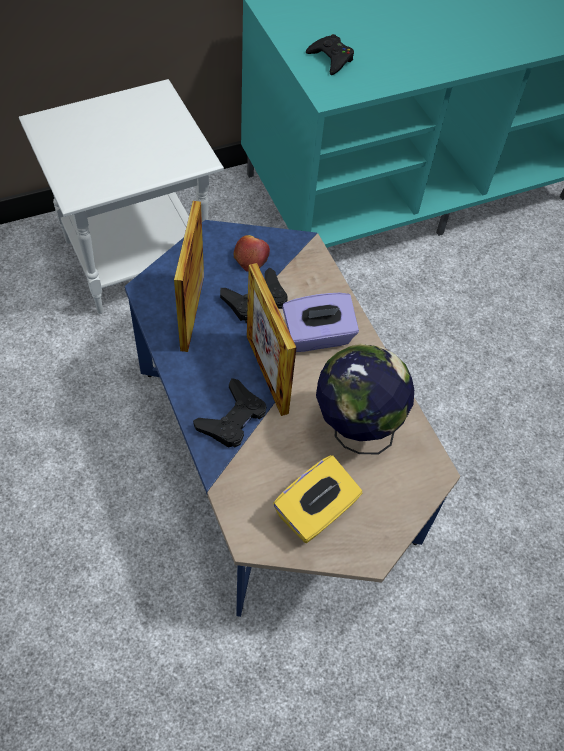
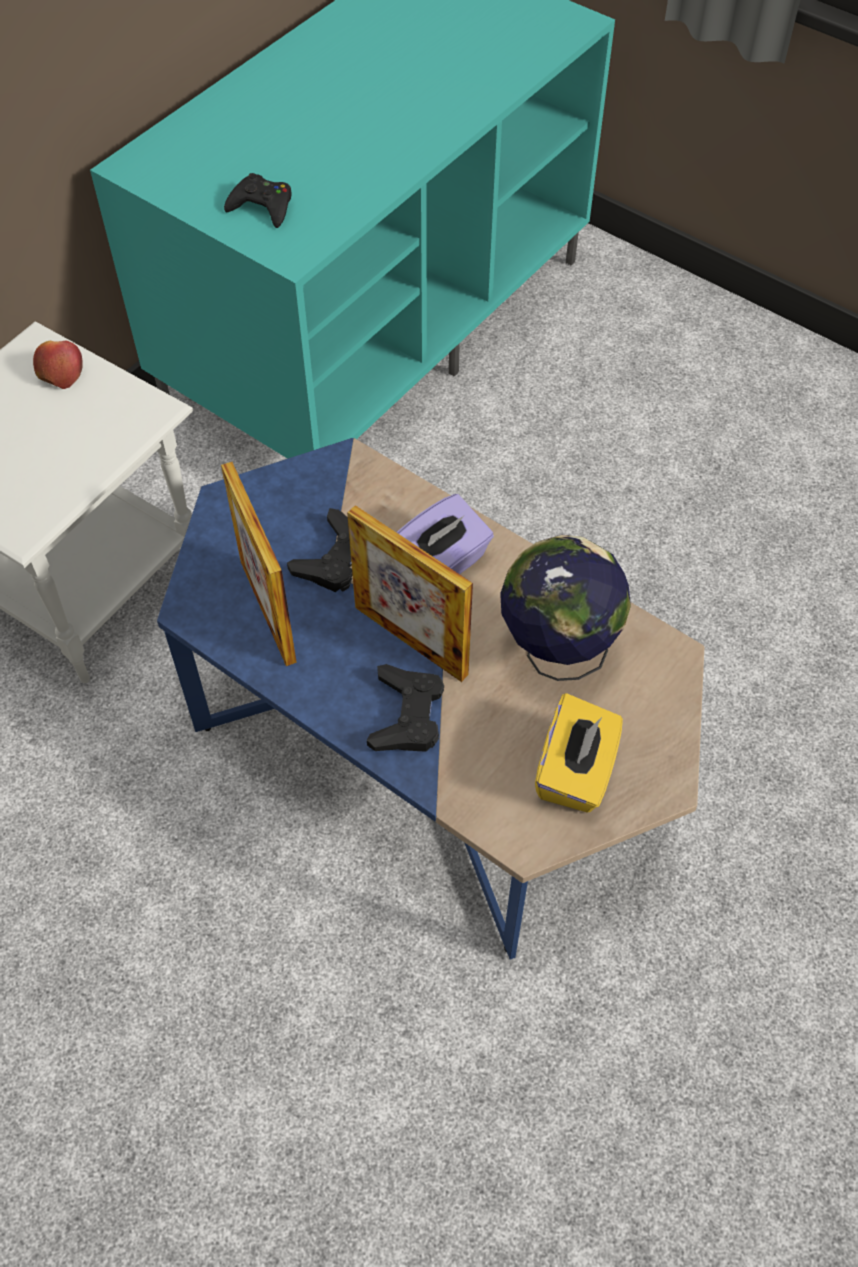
camera: 25 degrees left, 0 degrees up
(251, 257) = (293, 507): apple -> apple (60, 371)

